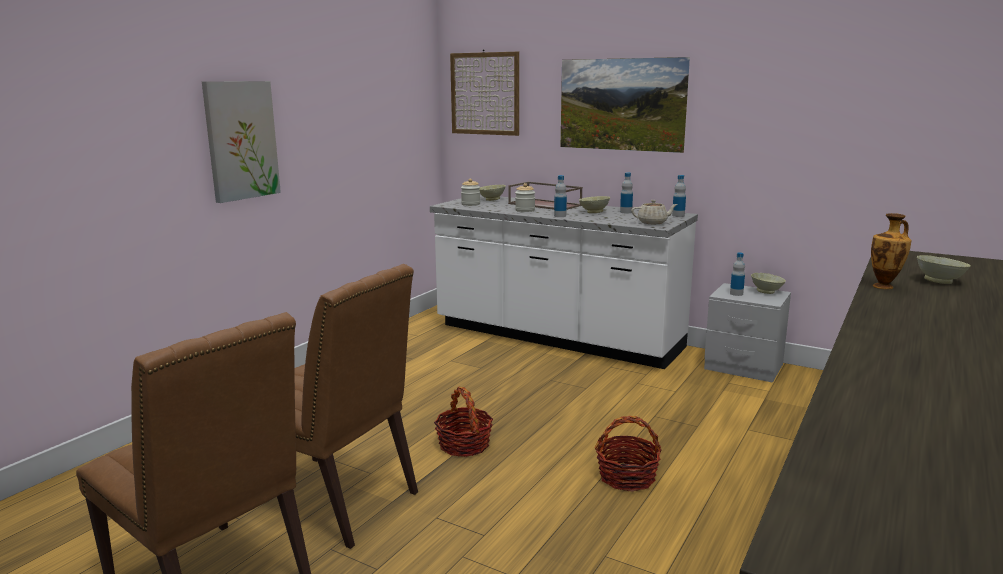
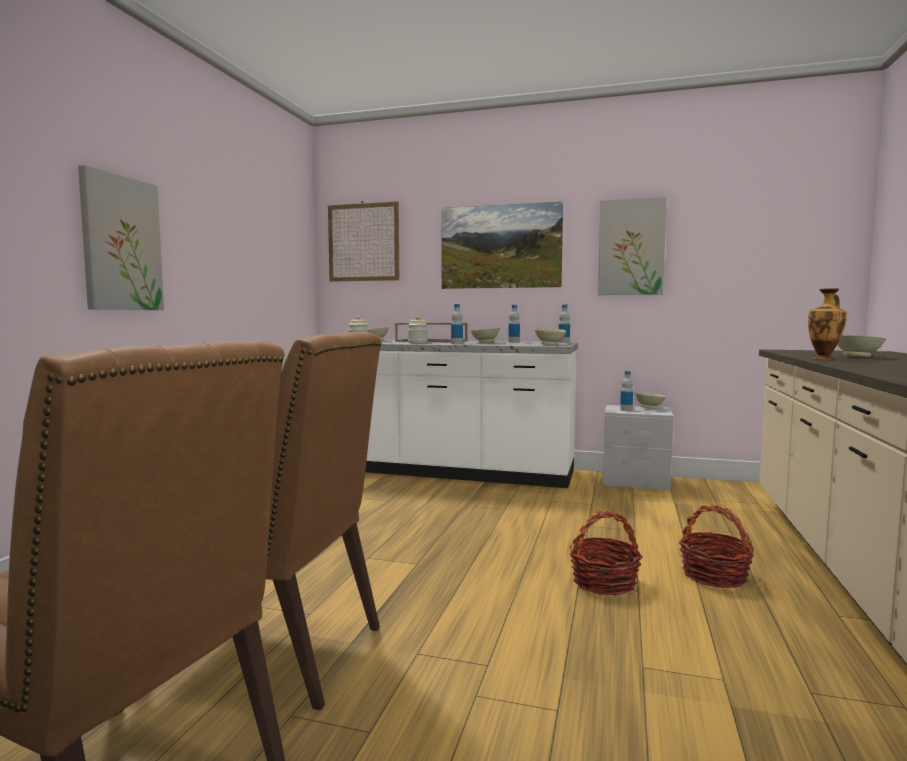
camera: 15 degrees left, 10 degrees down
(464, 445) = (409, 571): basket -> basket (714, 575)
(653, 222) = (549, 344): beige teapot -> beige bowl
(762, 112) = (631, 247): none -> picture

